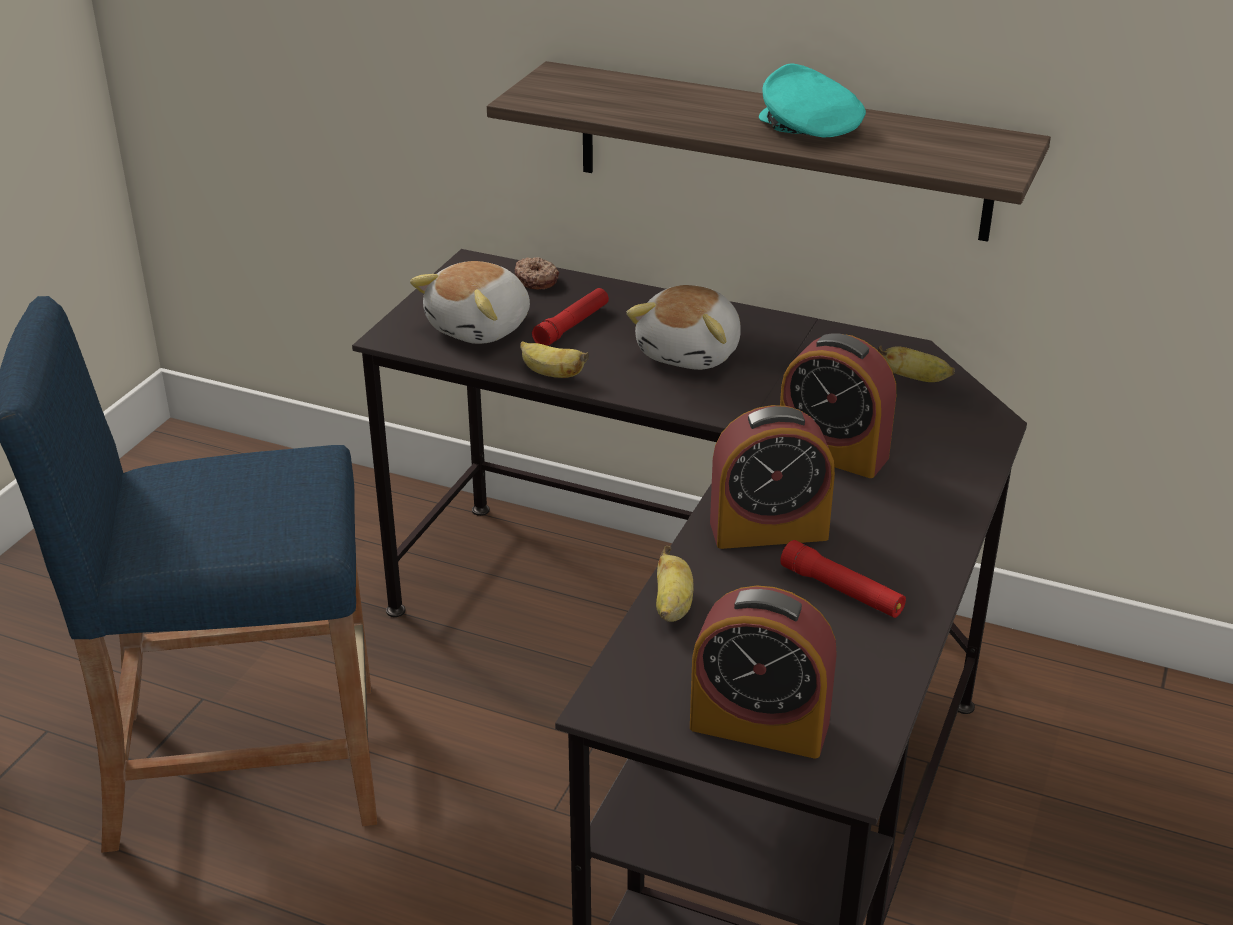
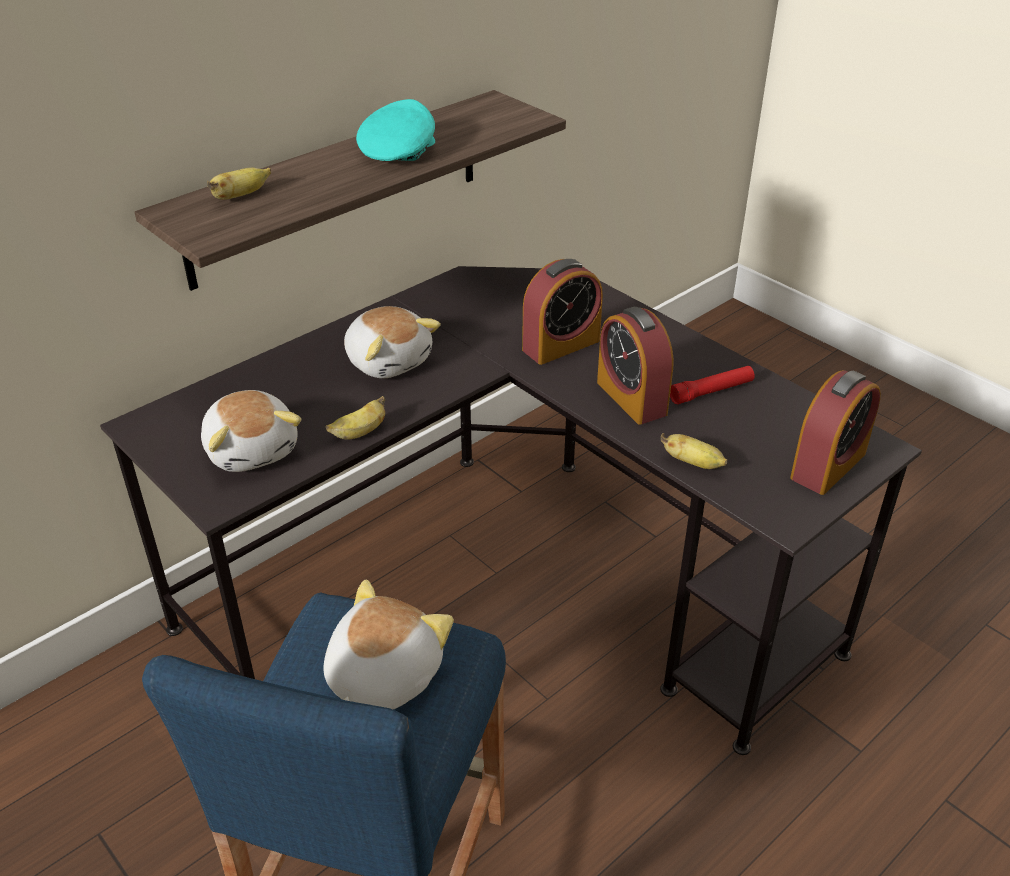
camera: 65 degrees left, 5 degrees up
(244, 505) = (381, 675): none -> plush toy
(537, 280) = (203, 399): donut -> none
(572, 326) = (296, 402): red flashlight -> none
(768, 530) = (631, 398): alarm clock -> alarm clock turned 135 degrees clockwise
(807, 127) = (398, 150): turquoise cap -> turquoise cap turned 120 degrees clockwise
(915, 379) = (500, 287): banana -> banana (240, 196)

